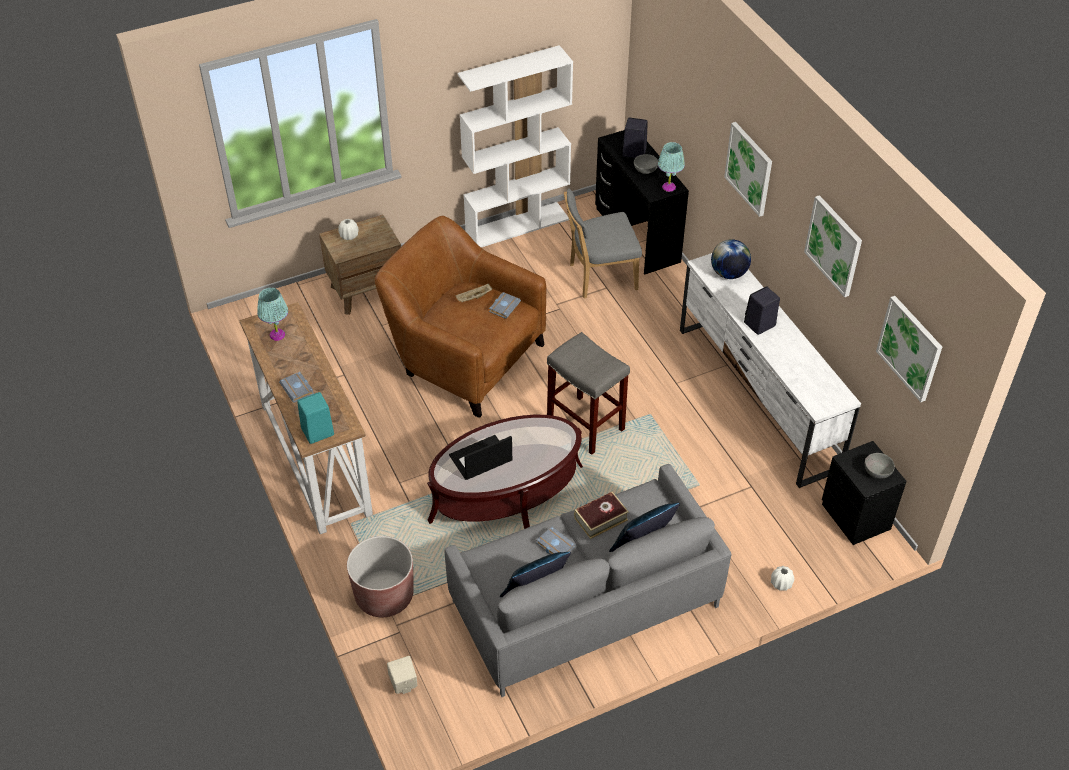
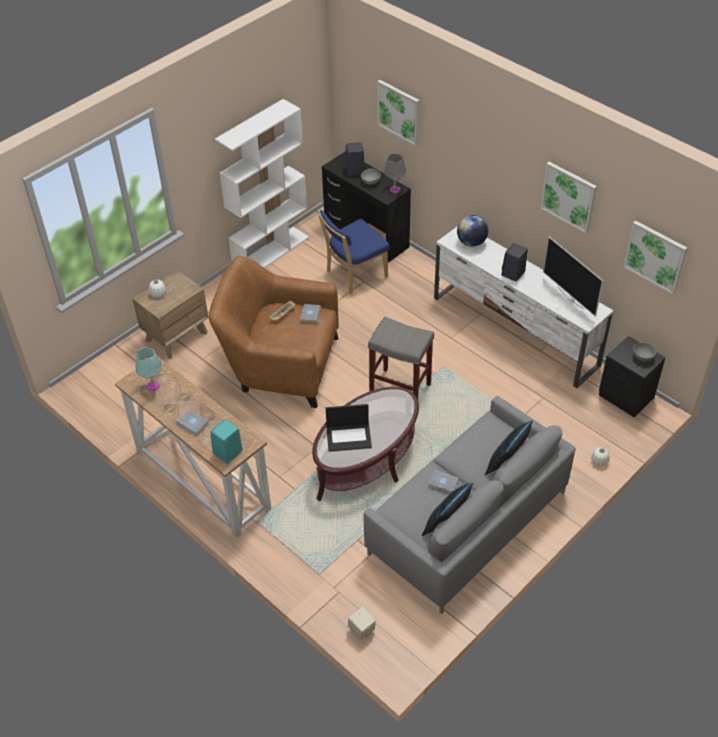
camera: 20 degrees left, 0 degrees up
(384, 595) = (312, 568): brown planter -> none
(480, 459) = (349, 437): laptop -> laptop turned 135 degrees counterclockwise
(599, 277) = (354, 275): grey chair -> blue chair
(600, 519) = (466, 452): book -> none
(668, 187) = (394, 189): turquoise table lamp -> grey table lamp
(749, 168) = (473, 157): picture -> picture (399, 112)
(815, 372) = (570, 297): none -> television

